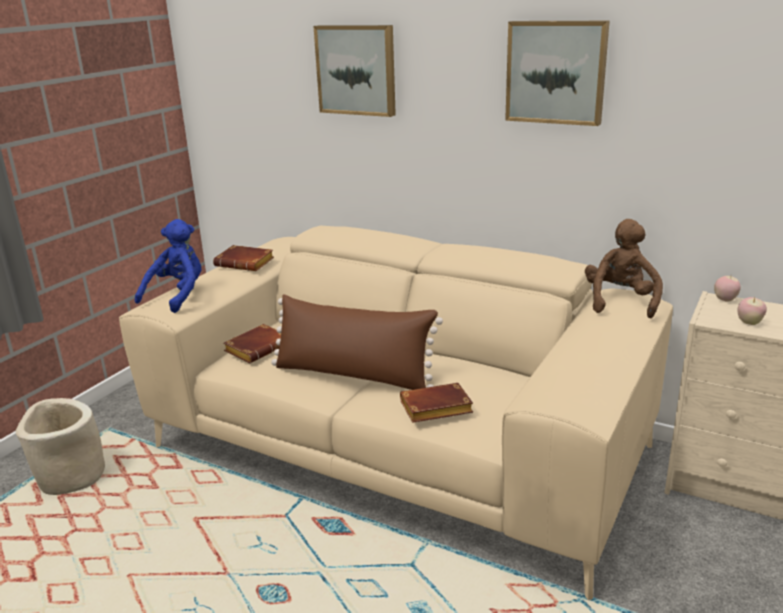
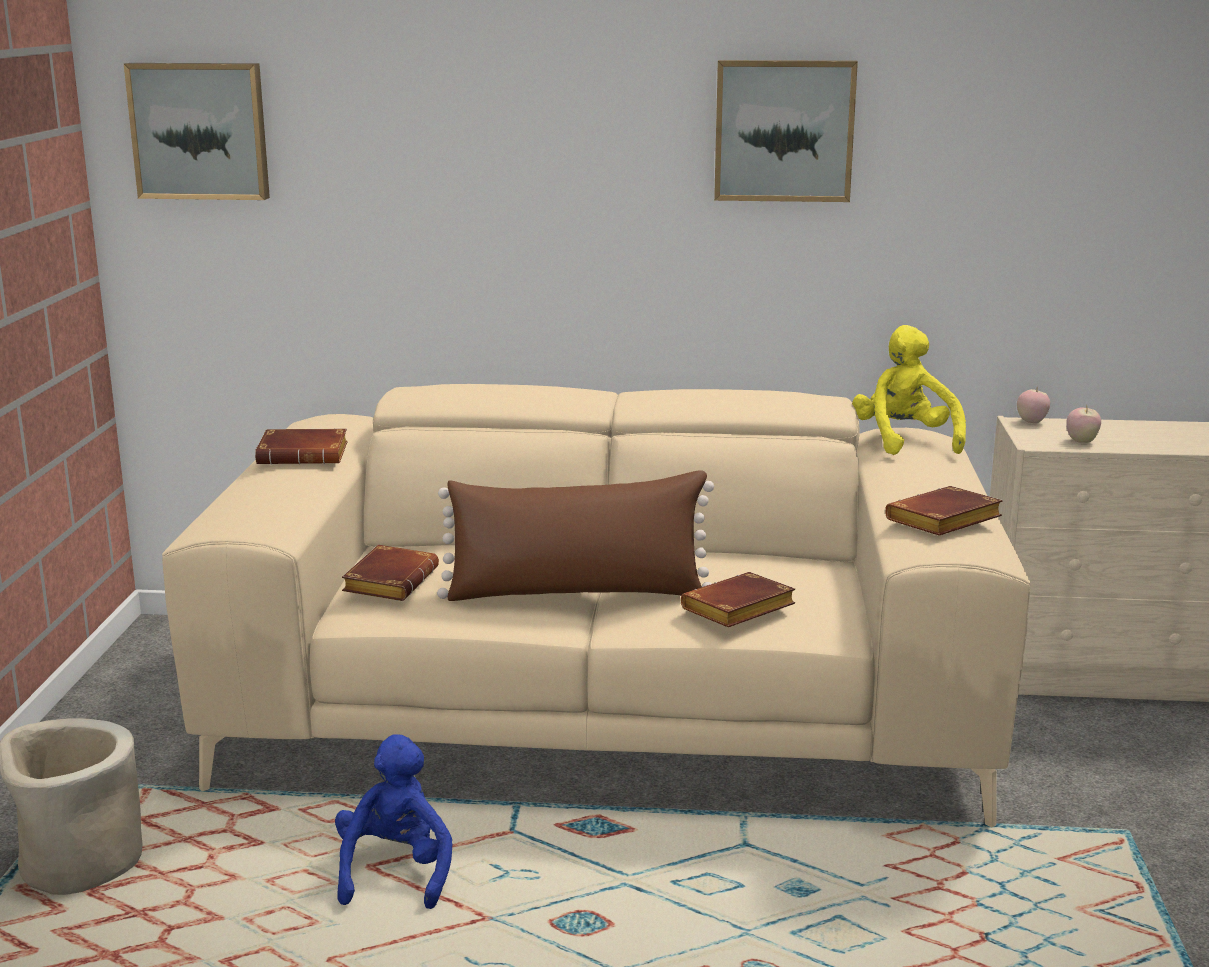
camera: 25 degrees left, 5 degrees down
(178, 296) = (247, 510): blue plush toy -> blue plush toy (396, 872)
(357, 70) = (459, 133): picture -> picture (200, 131)
(578, 376) = (943, 522): none -> brown book
(620, 301) = (904, 441): brown plush toy -> yellow plush toy

